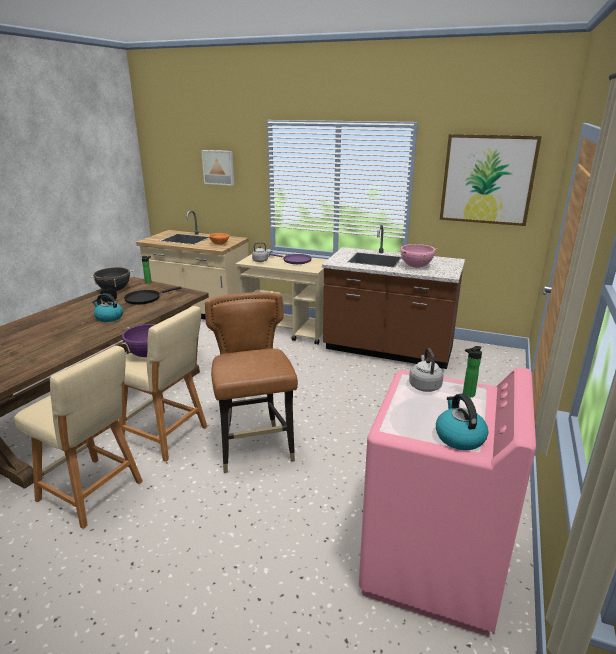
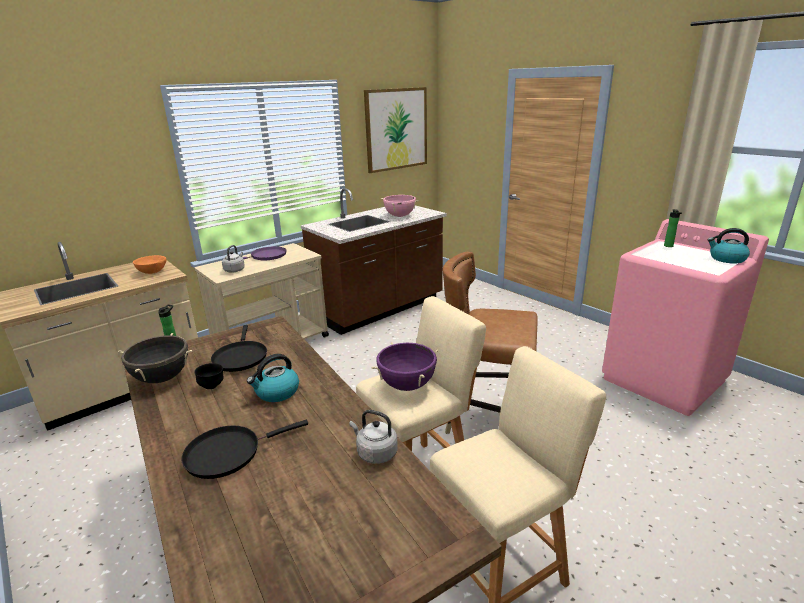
camera: 60 degrees left, 0 degrees up
(48, 324) = (228, 453): none -> black frying pan
(218, 167) = (87, 164): picture -> none
(424, 385) = (652, 252): grey kettle -> grey kettle (375, 453)

